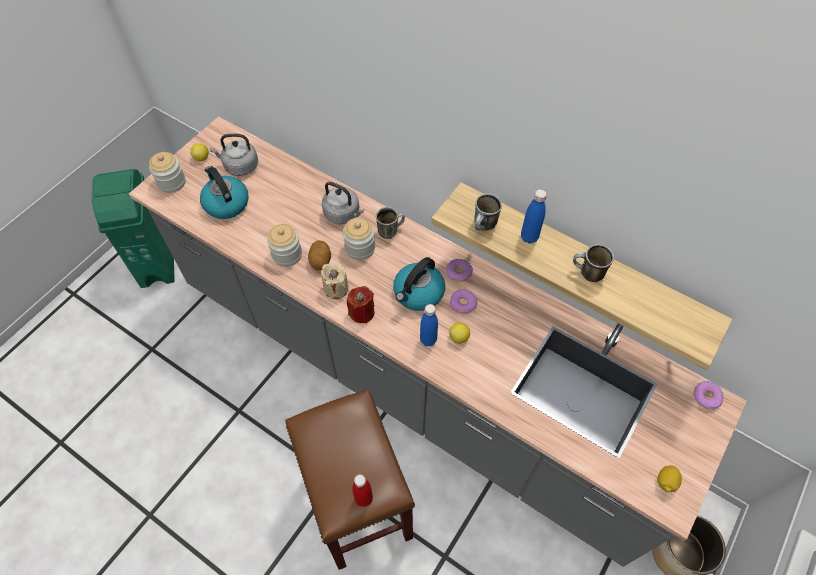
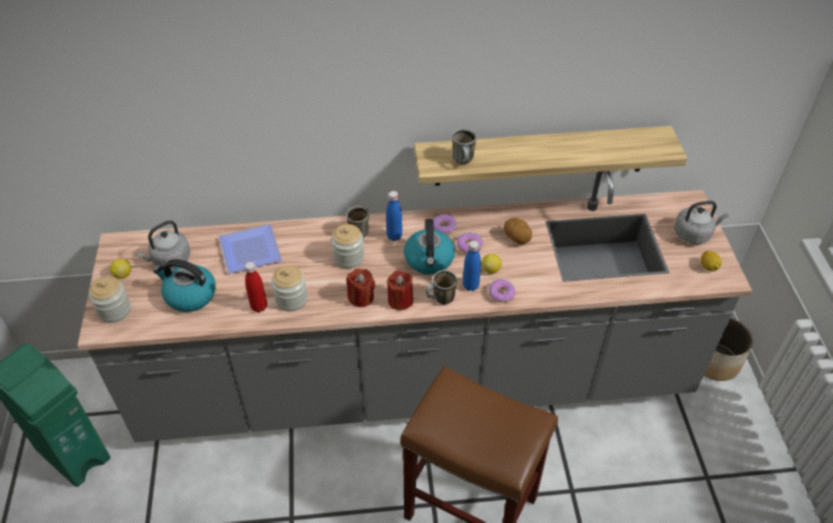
camera: 40 degrees left, 10 degrees down
(298, 196) = (252, 251): none -> plate
(321, 261) = (326, 286): potato -> potato (517, 238)
(336, 288) = (361, 297): beige candle -> red candle
(343, 214) = (307, 242): grey kettle -> grey kettle (694, 234)
(364, 498) = (523, 438): red bottle -> red bottle (259, 307)
(529, 237) = (501, 150): blue bottle -> blue bottle (394, 236)
(587, 274) = (563, 150): mug -> mug (441, 300)
(706, 397) = (680, 202): donut -> donut (501, 294)

